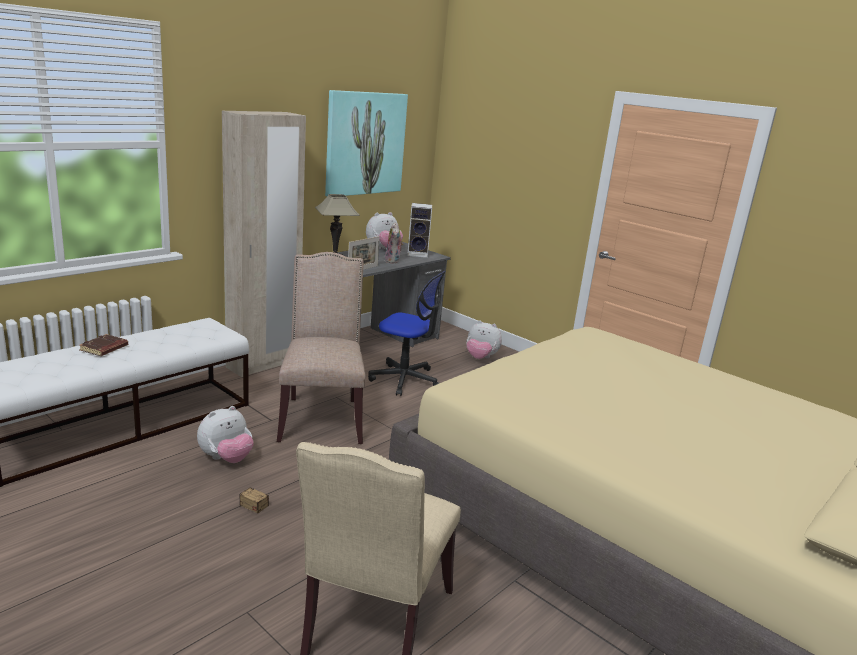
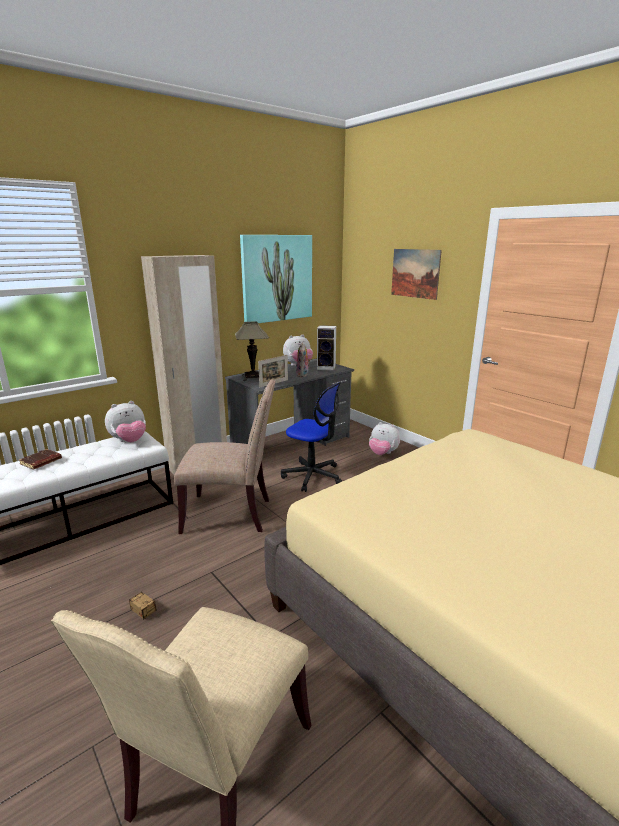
camera: 10 degrees right, 0 degrees up
(226, 459) = (136, 558): plush toy -> plush toy (129, 441)
(321, 417) = (231, 514): beige chair -> beige chair turned 90 degrees clockwise
(527, 151) = (415, 273): none -> picture

